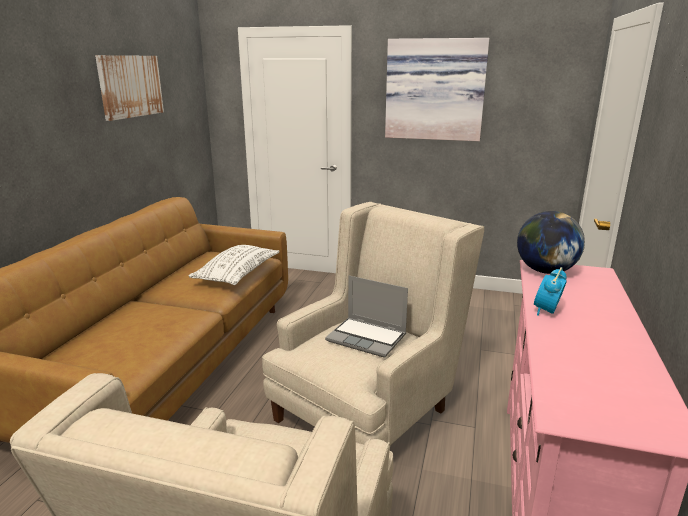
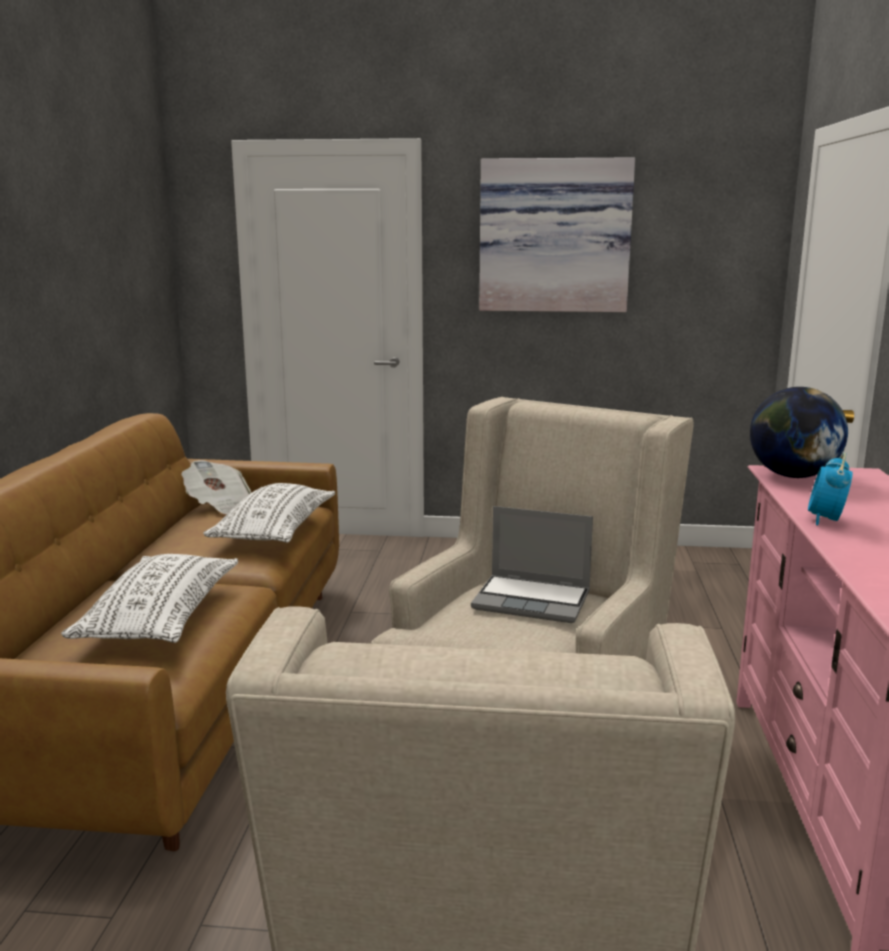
camera: 10 degrees left, 5 degrees down
(130, 86) = (77, 228): picture -> none
(144, 330) = (161, 618): none -> white pillow
(214, 254) = (219, 505): none -> newspaper

